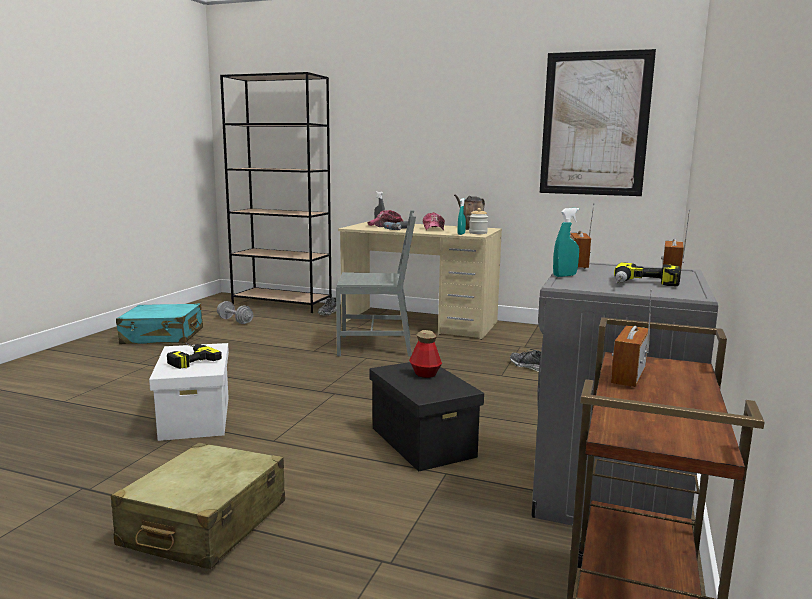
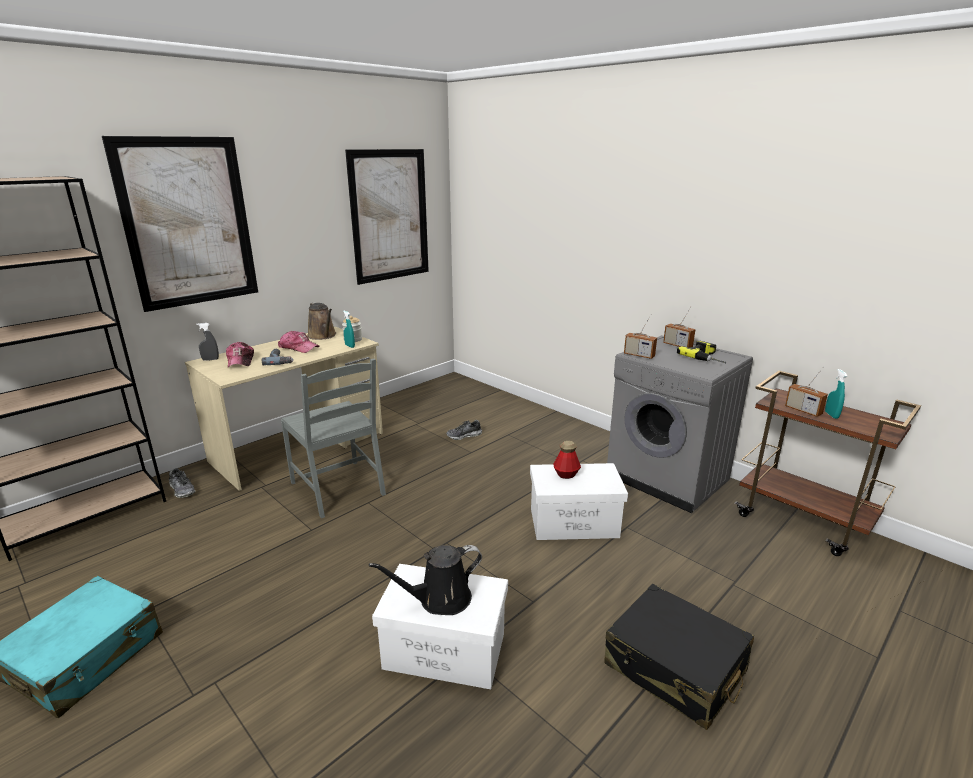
camera: 65 degrees left, 10 degrees up
(187, 358) = (440, 599): power drill -> black watering can
(204, 524) = (674, 667): beige suitcase -> black suitcase
(235, 321) = (108, 570): grey dumbbell -> none
(376, 346) = (339, 488): grey chair -> grey chair turned 120 degrees clockwise
(395, 114) = (188, 223): none -> picture
(423, 442) = (574, 522): black storage box -> white storage box
(564, 275) = (676, 367): turquoise spray bottle -> turquoise spray bottle (831, 415)

